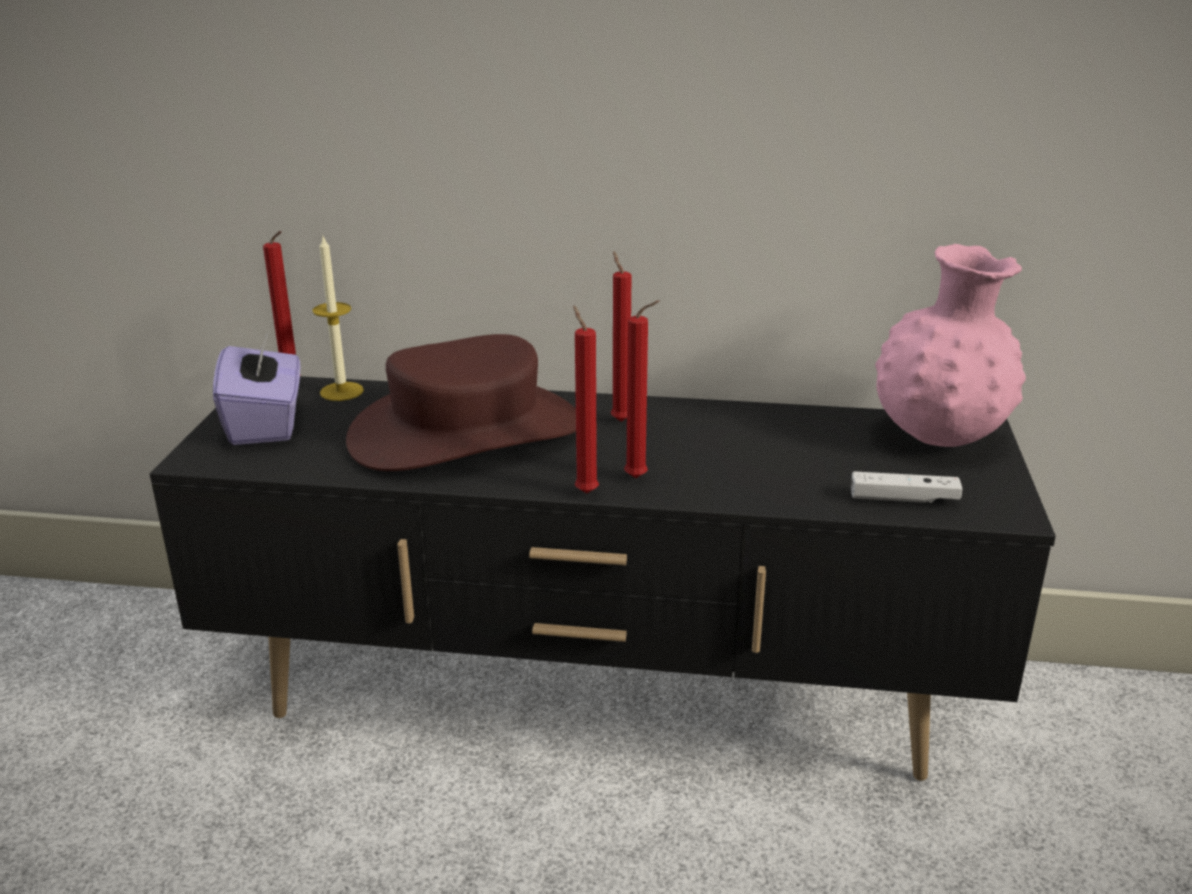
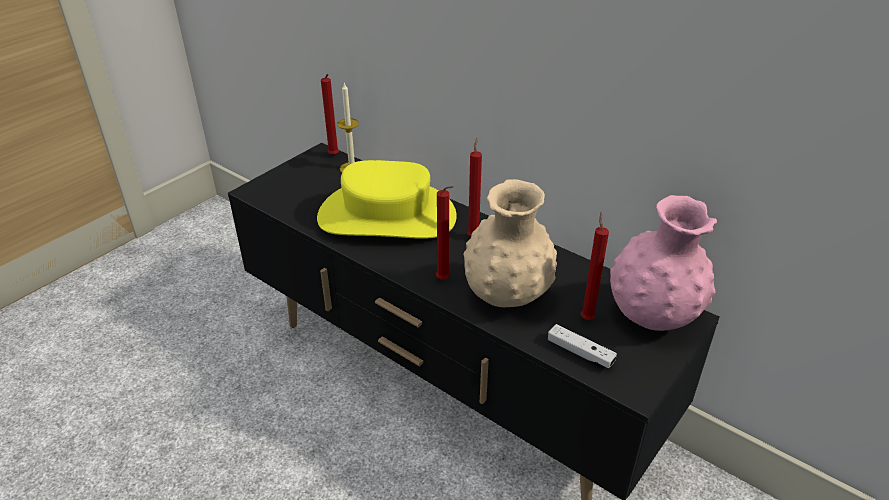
camera: 30 degrees right, 10 degrees up
(266, 423) = (300, 178): purple tissue box -> none
(466, 431) = (387, 216): brown hat -> yellow hat
(585, 491) = (408, 278): red candle -> red candle (587, 317)
(743, 470) = (506, 296): none -> beige vase

